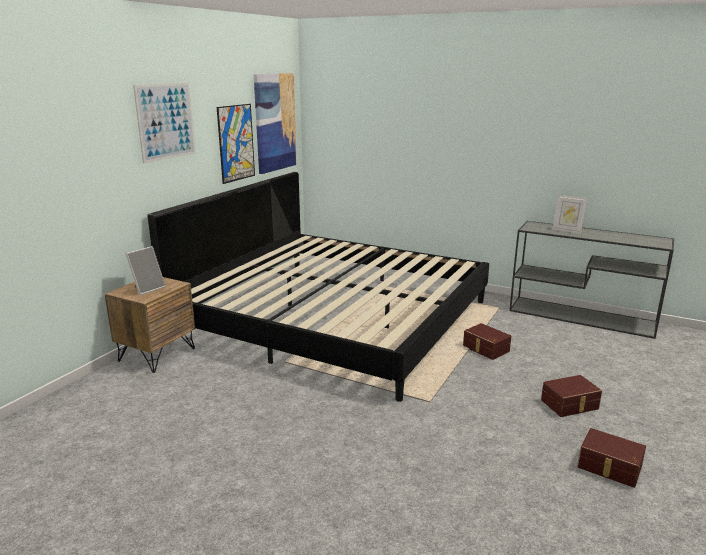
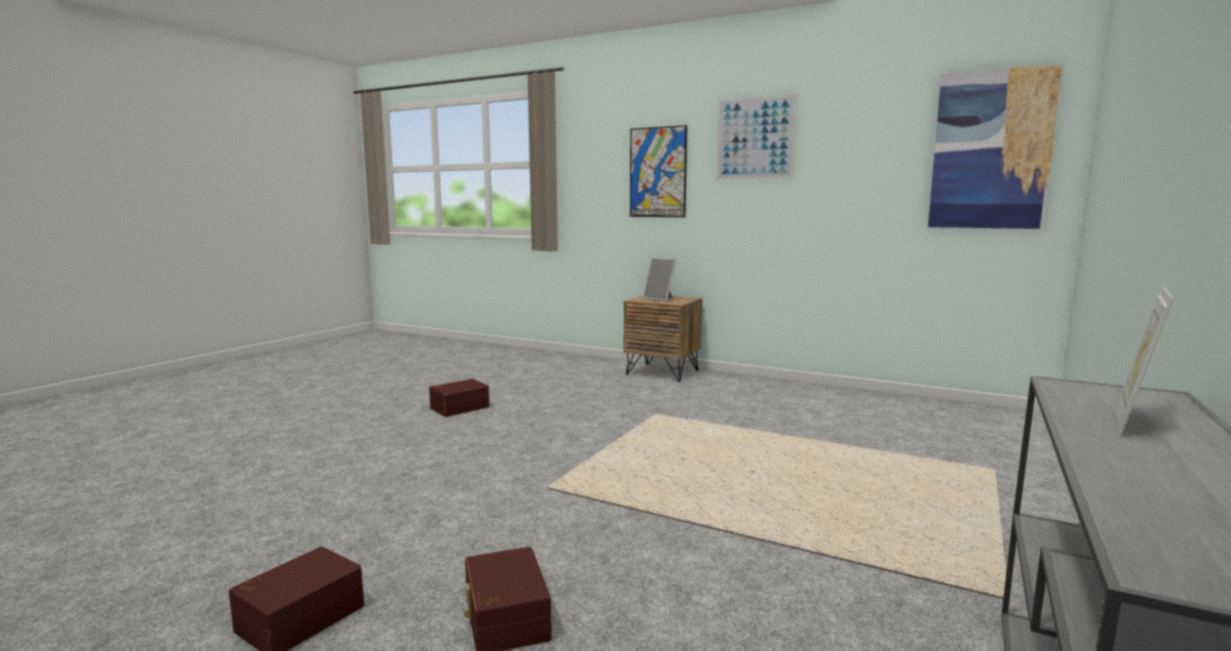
camera: 90 degrees right, 10 degrees down
(236, 143) = (879, 174): picture -> picture (657, 172)
(335, 317) = (808, 435): bed -> none
(485, 349) = (738, 550): brown storage box -> brown storage box (459, 407)

